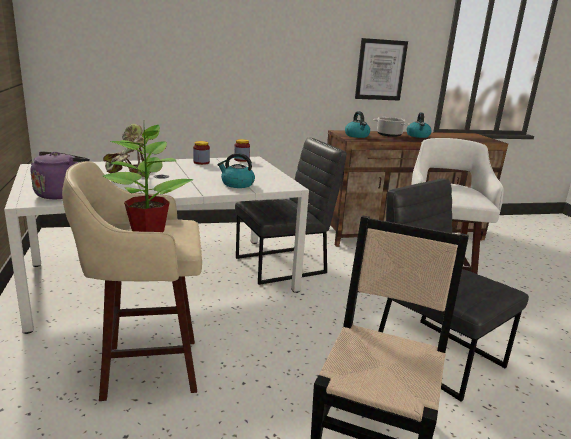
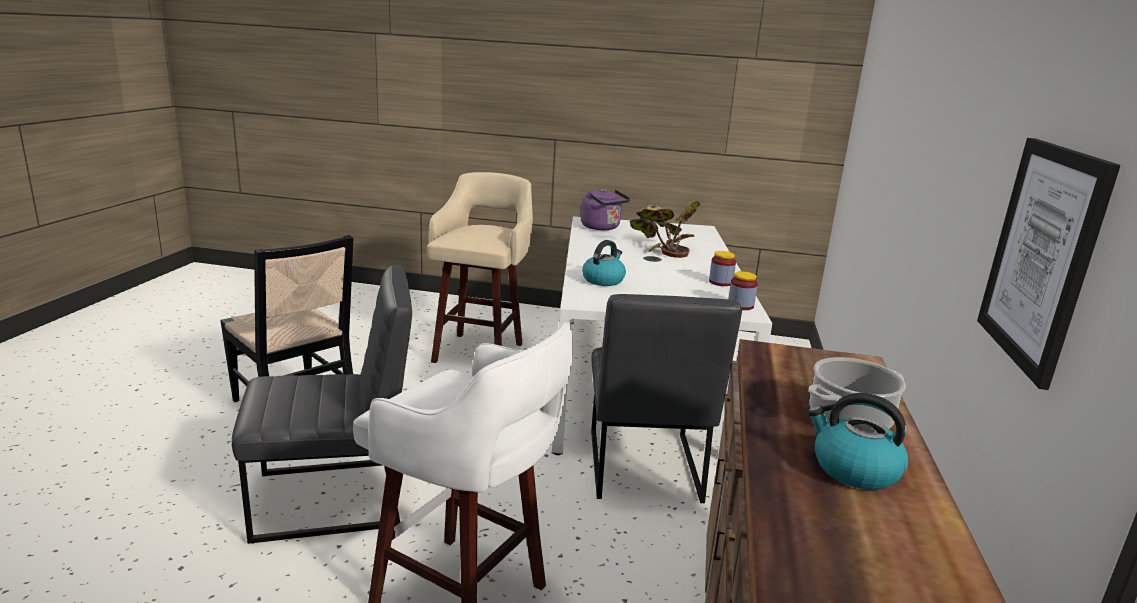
camera: 115 degrees right, 0 degrees up
(148, 231) = (479, 232): potted plant -> none
(357, 136) = (807, 367): kettle -> none

